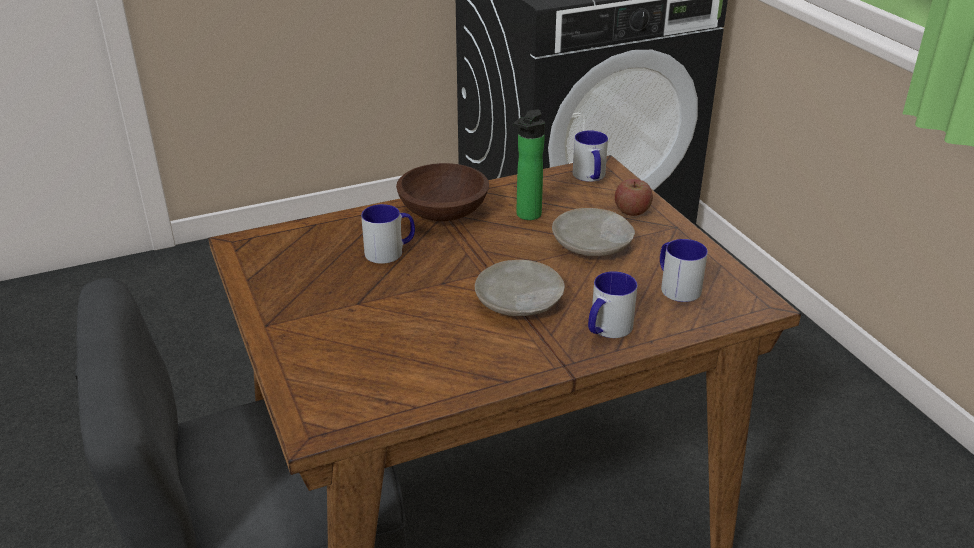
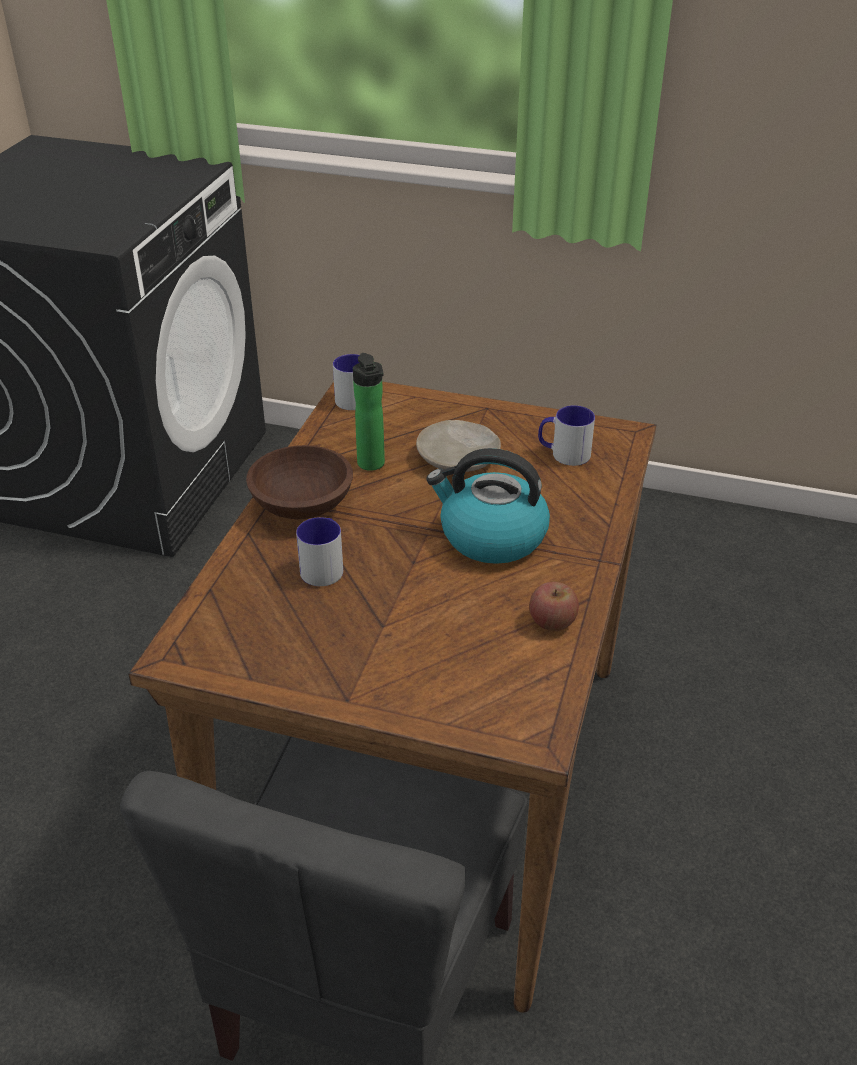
camera: 50 degrees left, 5 degrees up
(518, 301) = (491, 536): beige plate -> kettle
(606, 329) = (579, 515): mug -> none
(632, 211) = (437, 413): apple -> apple (552, 621)

